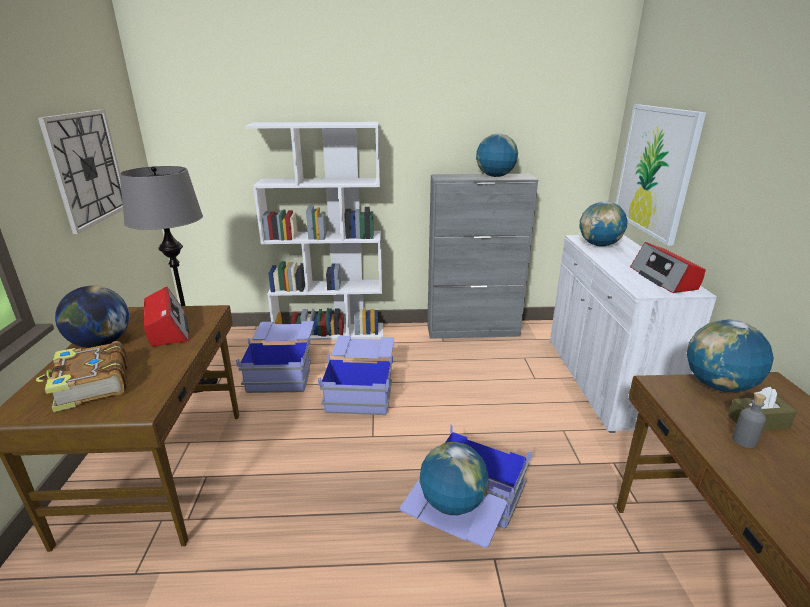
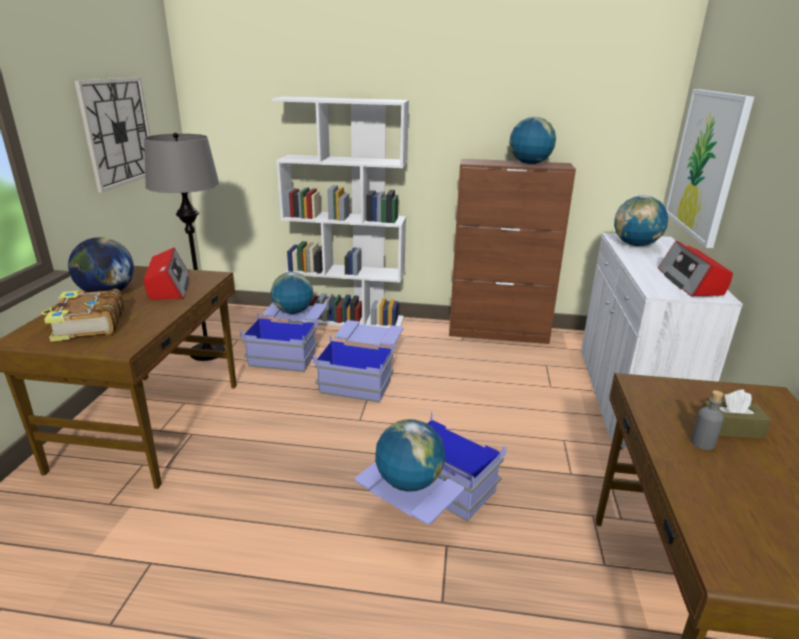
camera: 10 degrees right, 0 degrees up
(473, 330) = (498, 333): grey cabinet -> brown cabinet
(718, 385) = (705, 392): globe -> globe (293, 312)

